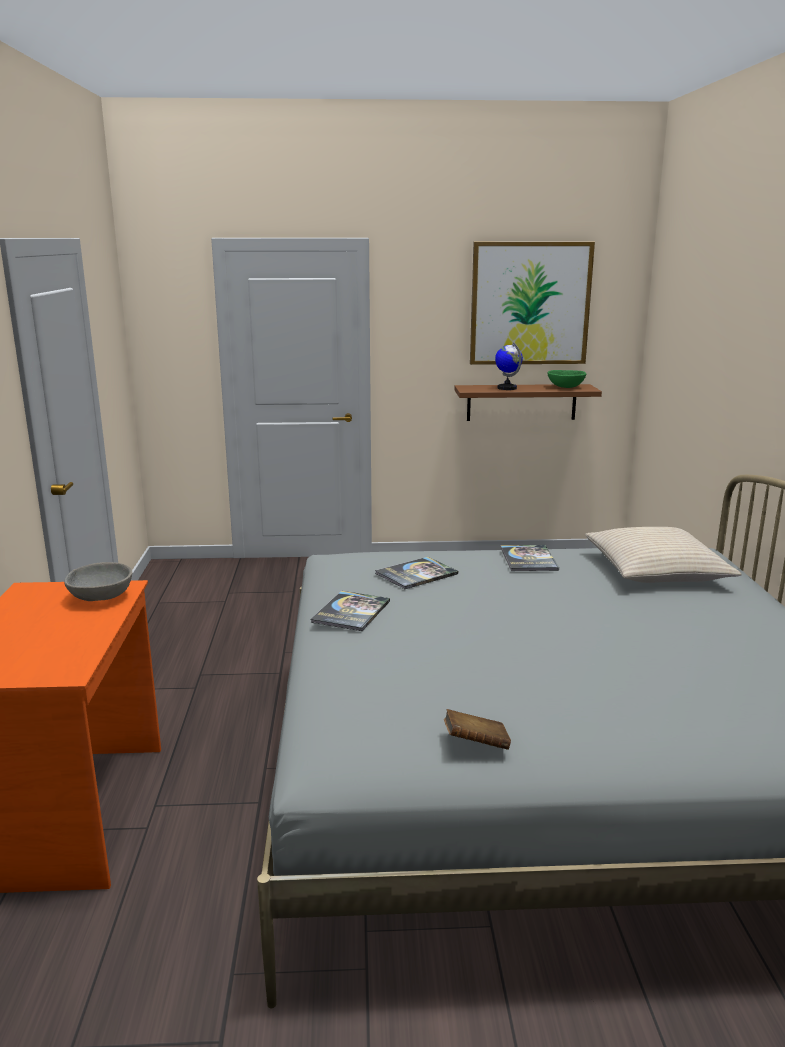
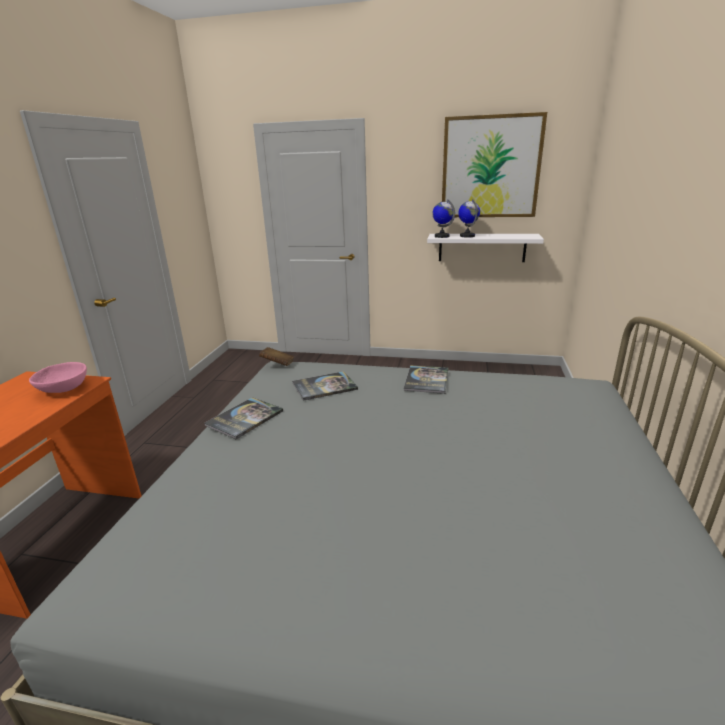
camera: 15 degrees right, 5 degrees up
(100, 597) = (63, 389): grey bowl -> pink bowl
(475, 389) = (442, 236): none -> globe
(476, 744) = (228, 595): brown book -> brown book (277, 364)
(521, 402) = (481, 247): brown shelf -> white shelf
(566, 387) = (516, 235): green bowl -> none
(656, 570) = (535, 401): beige pillow -> none

